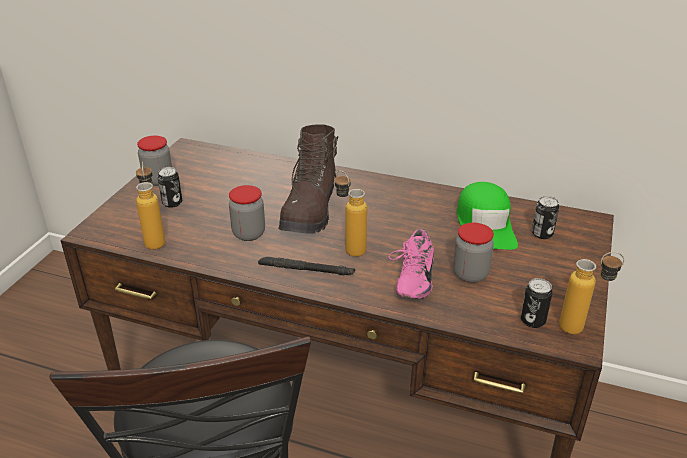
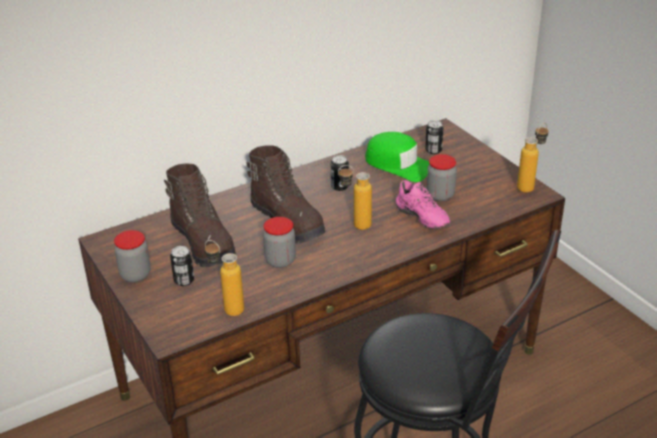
camera: 50 degrees left, 0 degrees up
(232, 187) = (204, 243): none -> brown boot
(306, 270) = (357, 254): black flashlight -> none
(532, 320) = (506, 197): can -> can (339, 186)

